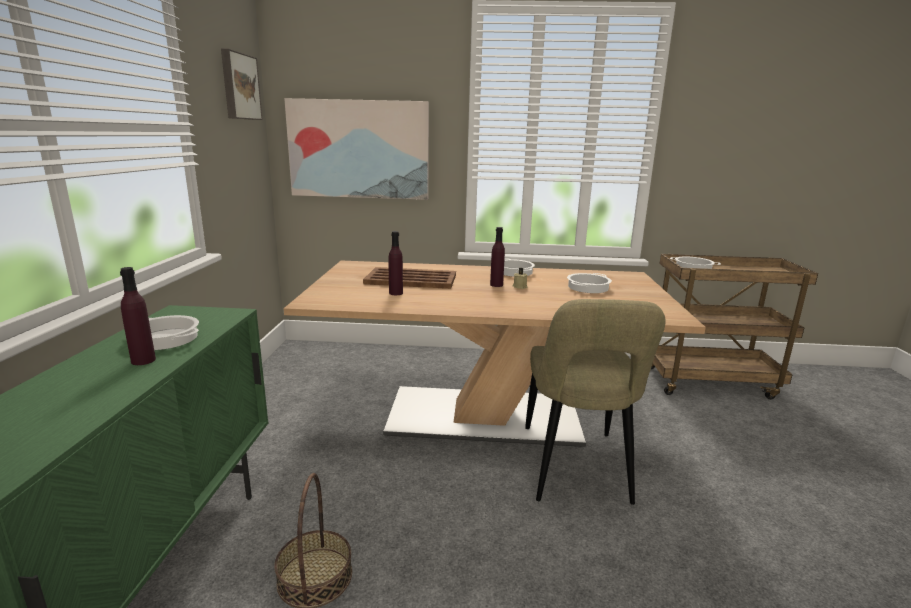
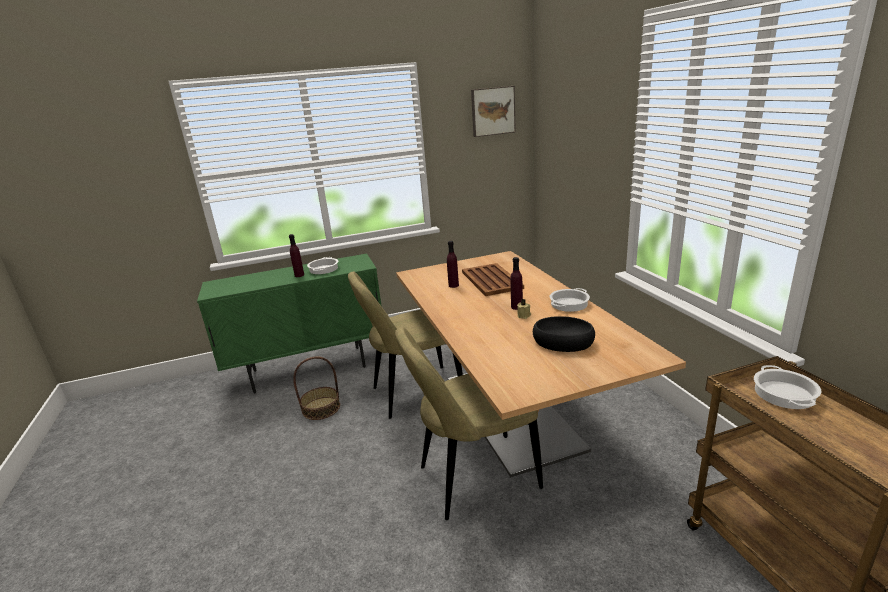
camera: 70 degrees right, 5 degrees up
(359, 149) = (571, 158): picture -> none
(379, 469) = (413, 393): none -> beige chair
(588, 287) = (562, 342): cooking pot -> black bowl

